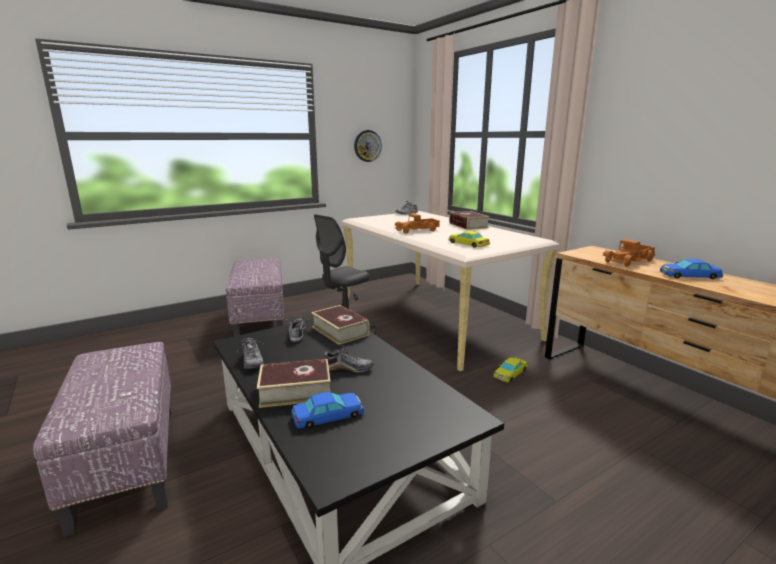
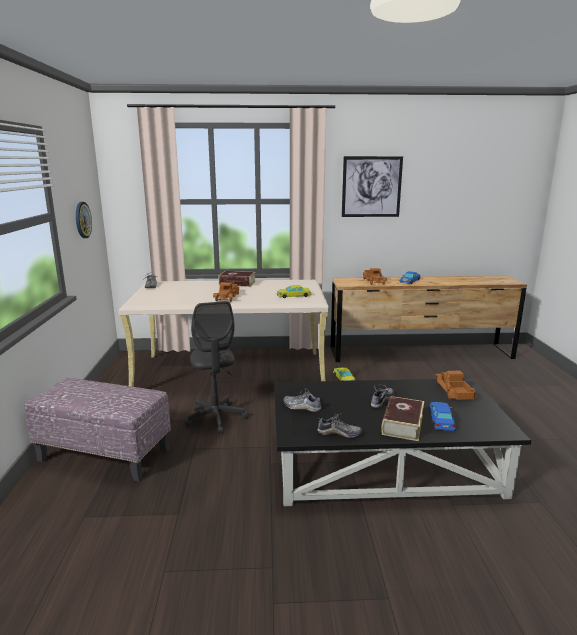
camera: 60 degrees left, 0 degrees up
(126, 462) = (333, 582): ottoman -> none
(340, 331) = (314, 390): book -> none
(430, 413) = (453, 391): none -> toy truck
(671, 109) = (371, 187): none -> picture

